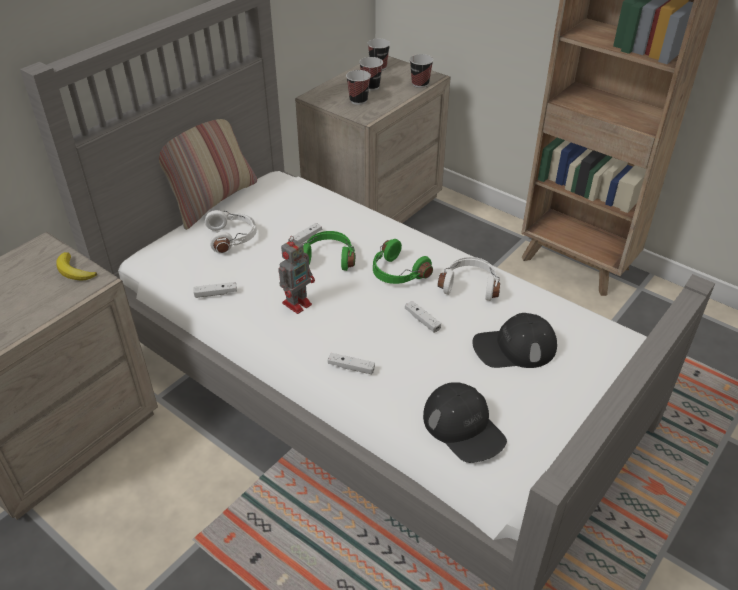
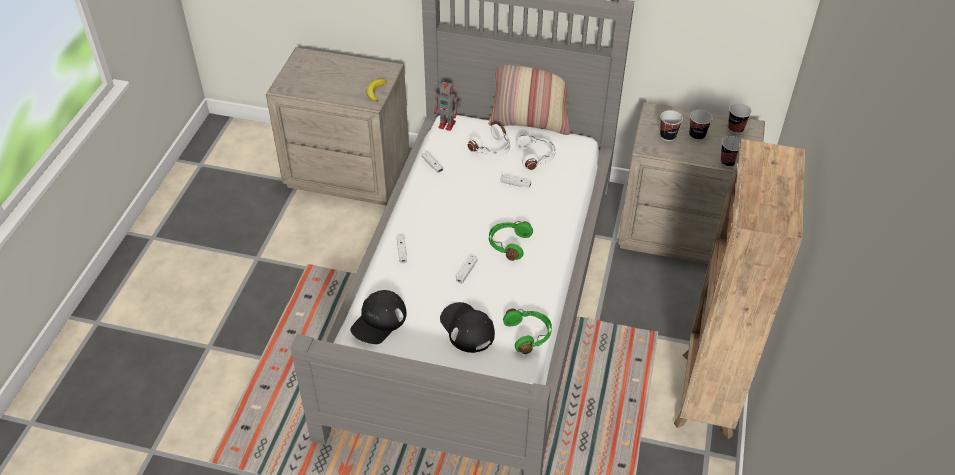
camera: 65 degrees right, 5 degrees up
(298, 303) = (446, 205): toy robot -> toy robot (448, 125)
(328, 258) = (502, 203): green headphones -> green headphones (529, 334)
(470, 285) = (520, 287): white headphones -> white headphones (536, 157)

